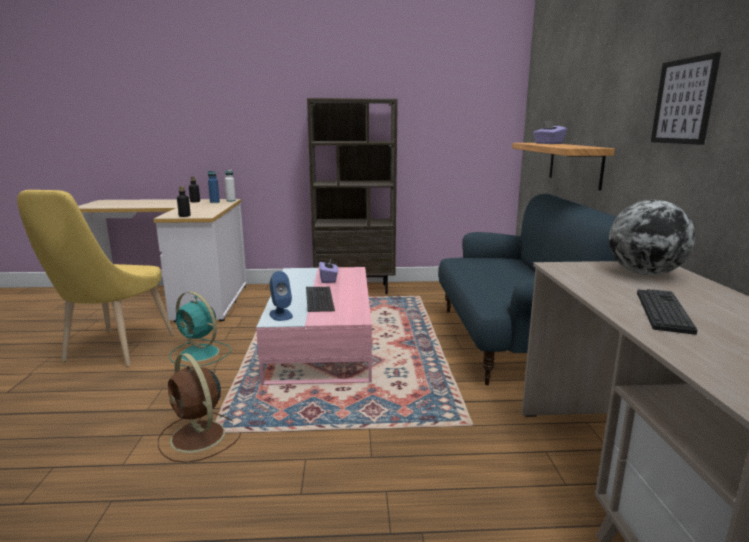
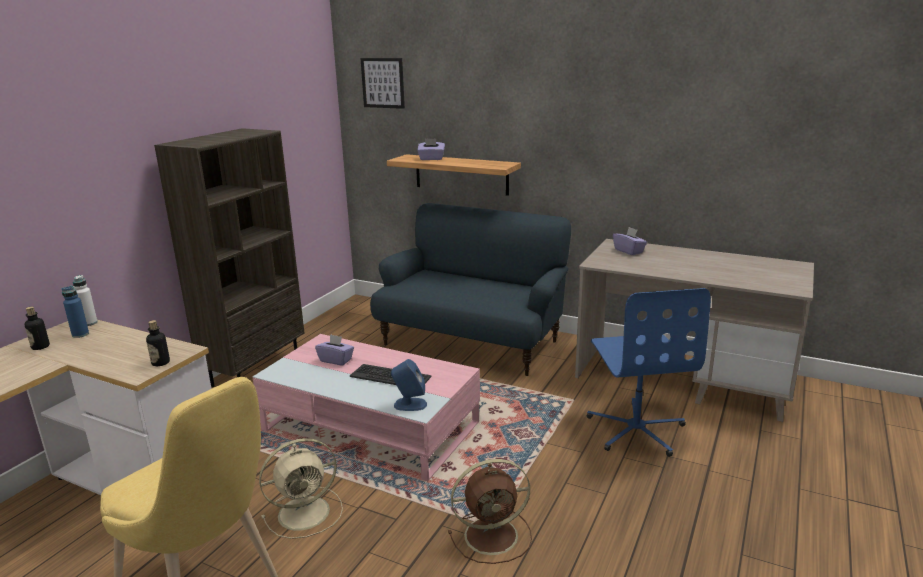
camera: 60 degrees left, 5 degrees up
(200, 354) = (306, 512): turquoise fan -> beige fan
(458, 489) = (636, 429): none -> blue office chair
(644, 273) = (629, 251): globe -> purple tissue box
(663, 311) = (692, 269): keyboard -> none
(683, 101) = (595, 134): picture -> picture (383, 83)

